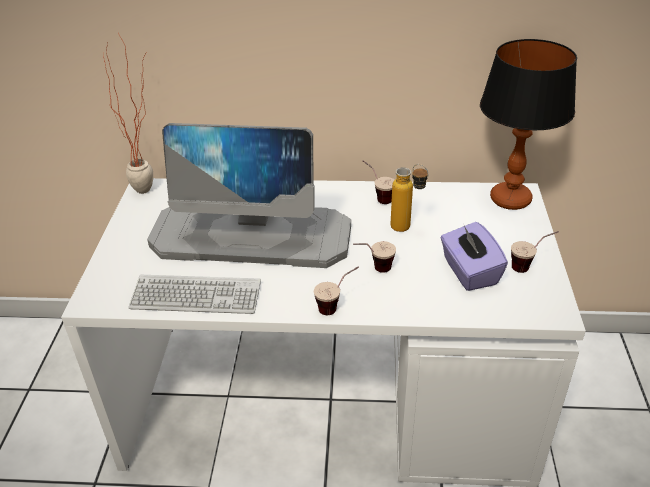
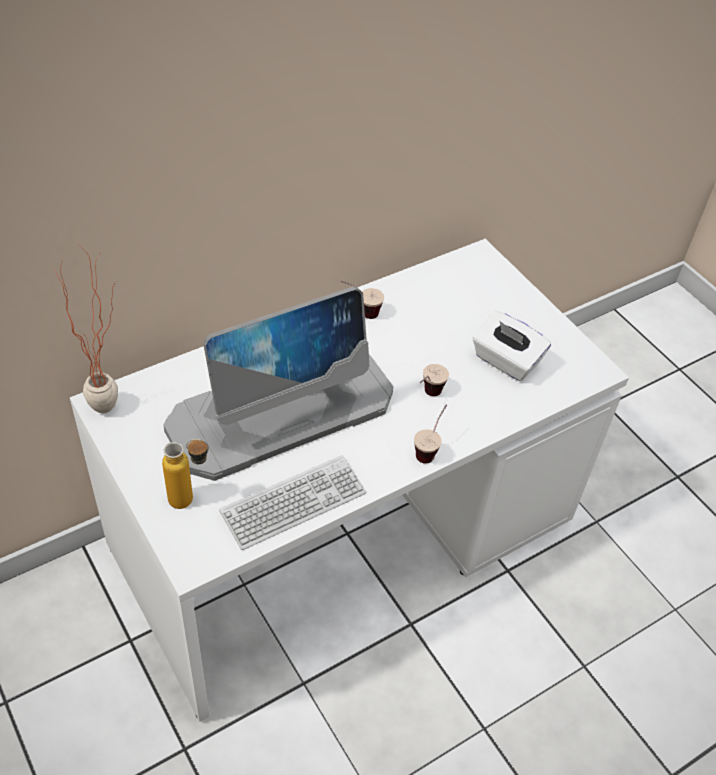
camera: 40 degrees left, 10 degrees up
(407, 229) = (419, 339): bottle -> bottle (191, 500)
(469, 272) = (506, 361): purple tissue box -> white tissue box
(511, 199) = (478, 266): table lamp -> none
(529, 266) = (546, 333): cup -> none

